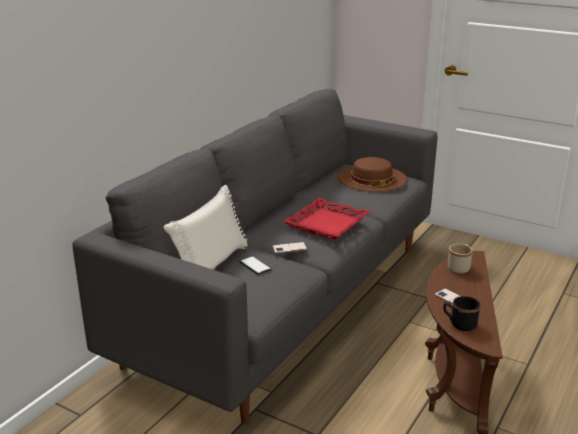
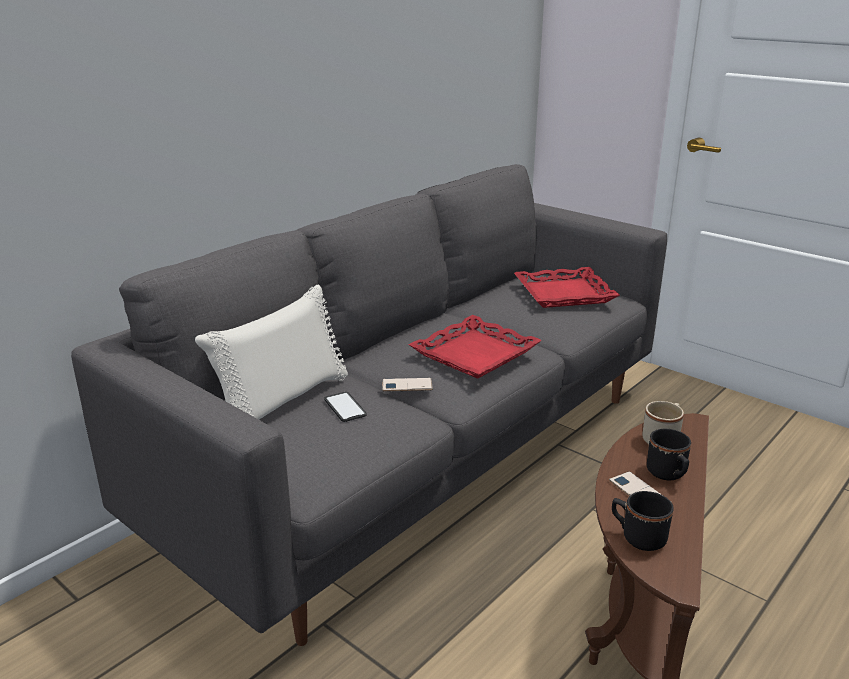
camera: 10 degrees right, 0 degrees up
(372, 178) = (564, 293): brown hat -> red tray
(468, 288) = (668, 475): none -> black mug

